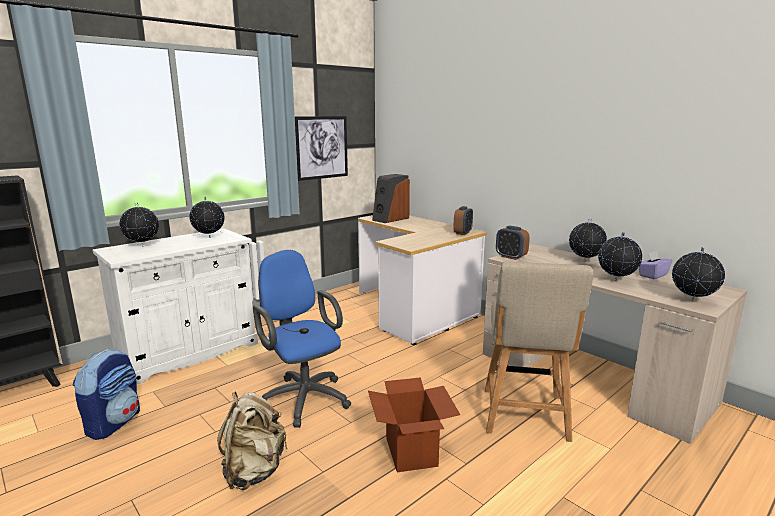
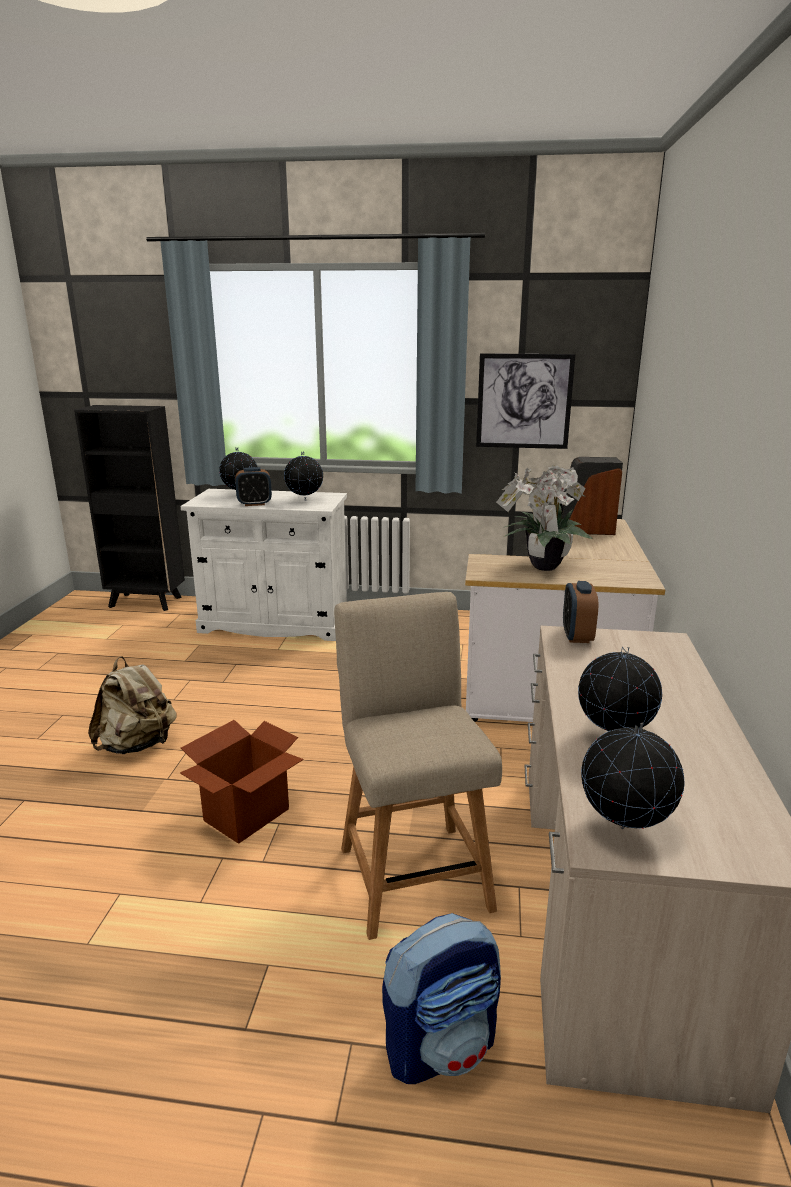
camera: 50 degrees right, 5 degrees up
(114, 422) = (142, 656): backpack -> backpack (441, 1045)
(303, 397) = (273, 710): blue office chair -> none
(423, 237) = (541, 567): none -> potted plant
(462, 233) = (617, 579): alarm clock -> alarm clock (254, 504)
(525, 417) = (412, 872): beige chair -> beige chair turned 105 degrees clockwise
(585, 261) = (672, 691): globe -> none
(652, 275) = (715, 764): purple tissue box -> none

